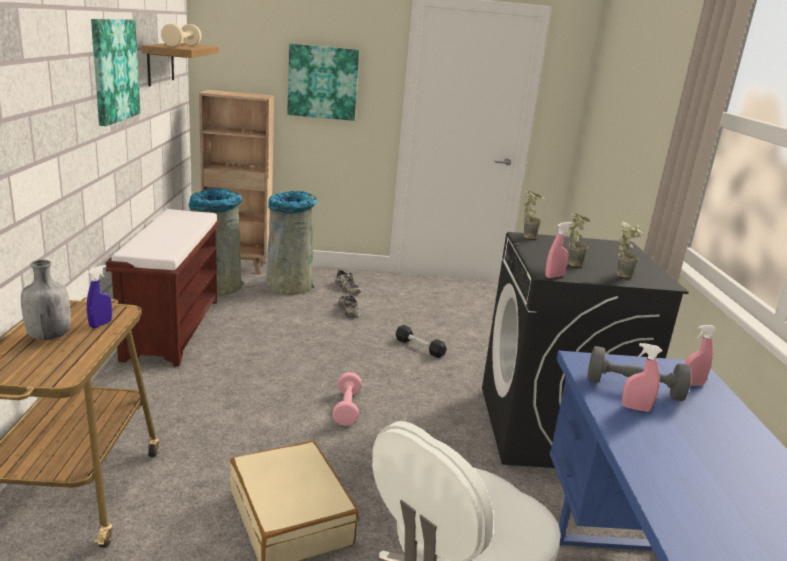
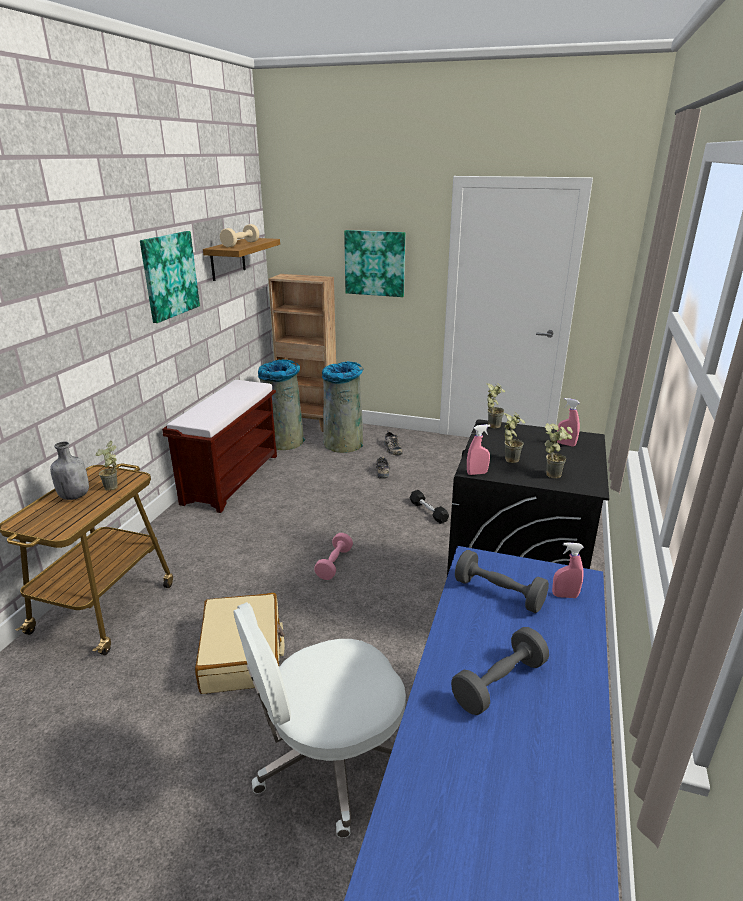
camera: 20 degrees right, 5 degrees up
(100, 324) = (114, 488): blue spray bottle -> potted plant
(635, 408) = (483, 614): pink spray bottle -> pink spray bottle (565, 444)
(703, 467) = (499, 683): none -> grey dumbbell

